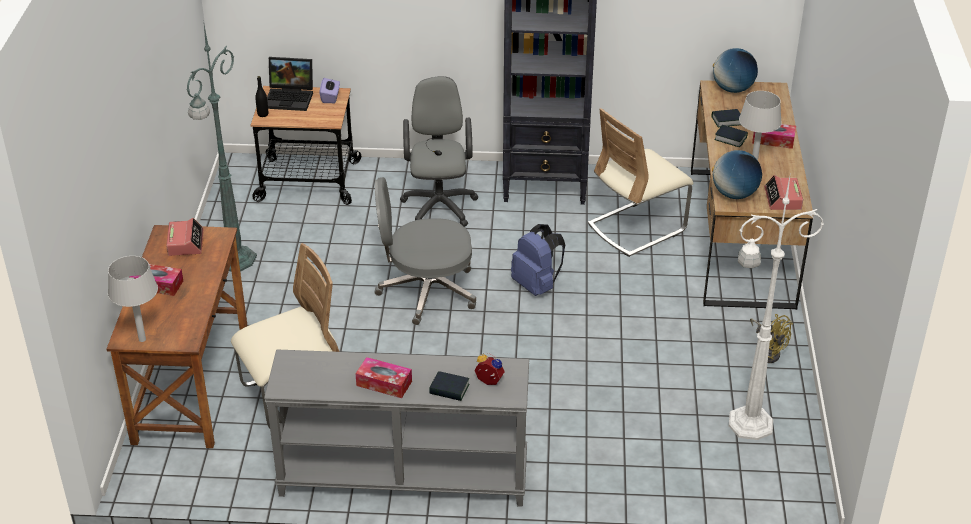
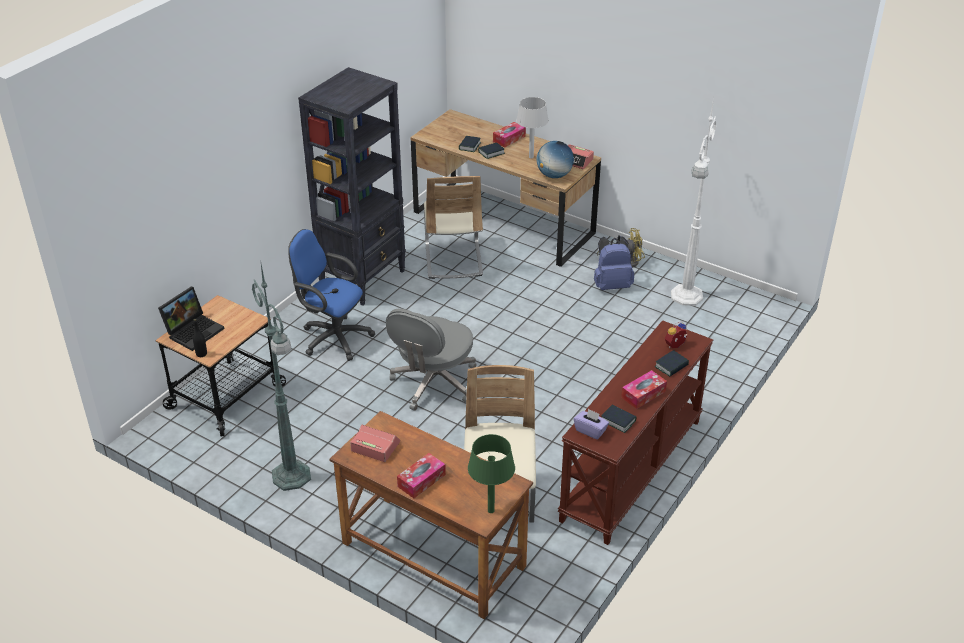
camera: 60 degrees left, 0 degrees up
(142, 339) = (491, 510): grey table lamp -> green table lamp
(327, 379) = (618, 421): none -> book
(330, 97) = (219, 309): purple tissue box -> purple tissue box (590, 430)
(402, 478) = (632, 470): grey console table -> brown console table
(439, 204) = (333, 337): grey office chair -> blue office chair
(537, 285) = (475, 328): blue backpack -> blue backpack (611, 285)
(732, 89) = (435, 130): globe -> none

